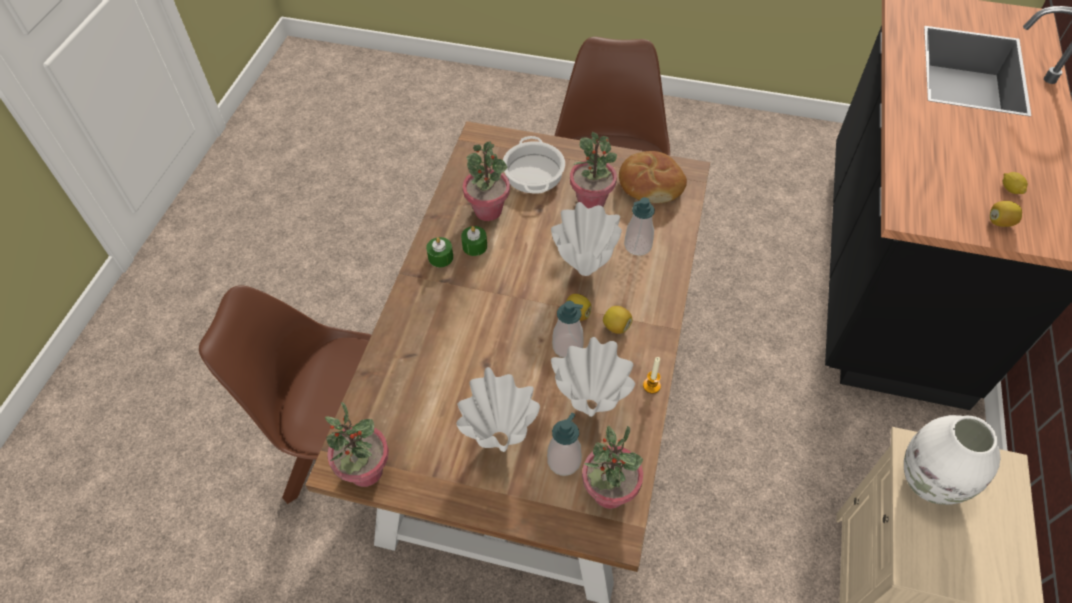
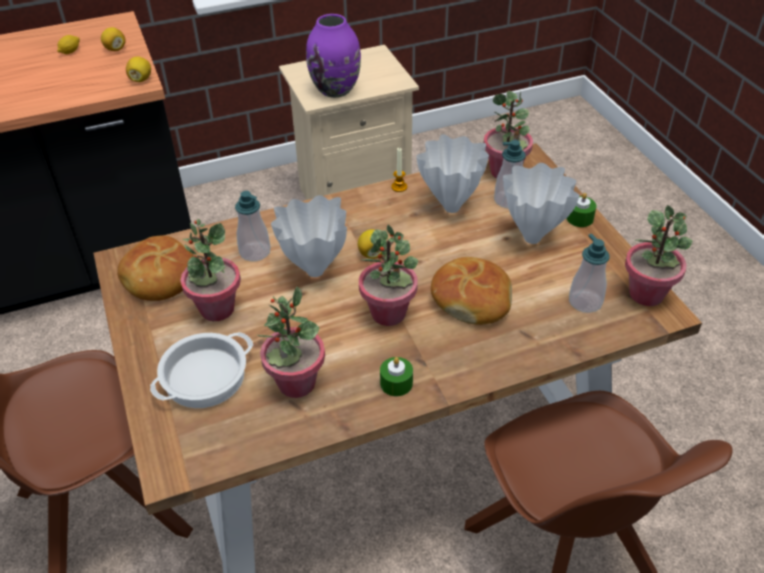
camera: 125 degrees left, 10 degrees down
(472, 346) = (471, 299): none -> bread
(474, 246) = (356, 365): green candle -> green candle (579, 218)
(504, 288) = (389, 313): none -> potted plant
(567, 346) = (410, 243): soap dispenser -> soap dispenser (585, 302)
(616, 326) = (361, 226): lemon -> lemon (141, 79)
(929, 482) = (336, 90): white vase -> purple vase

